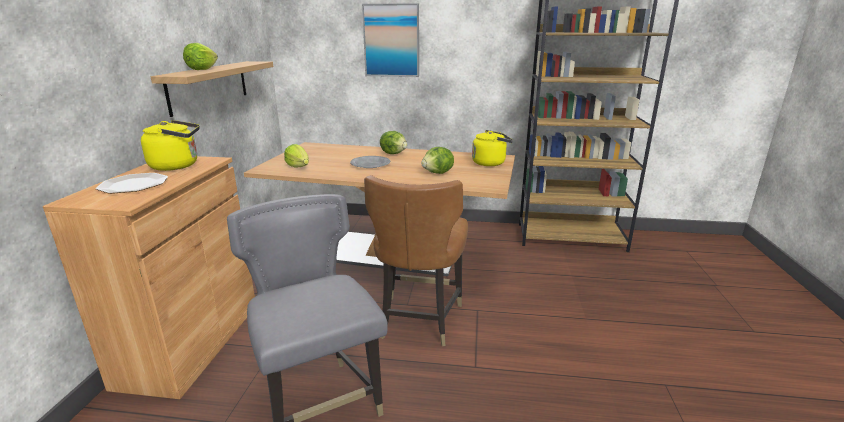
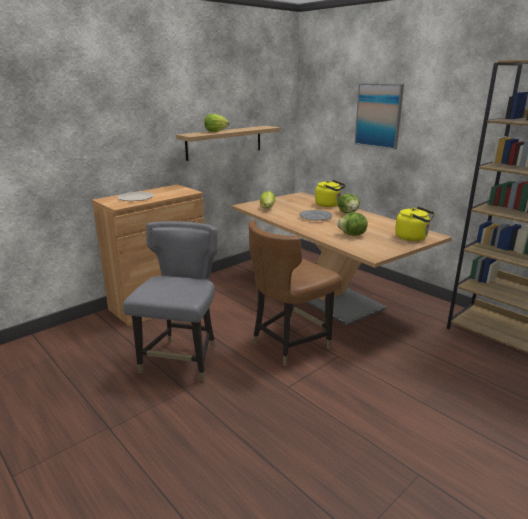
camera: 40 degrees right, 0 degrees up
(178, 166) = (170, 191): yellow kettle -> yellow kettle (329, 205)

